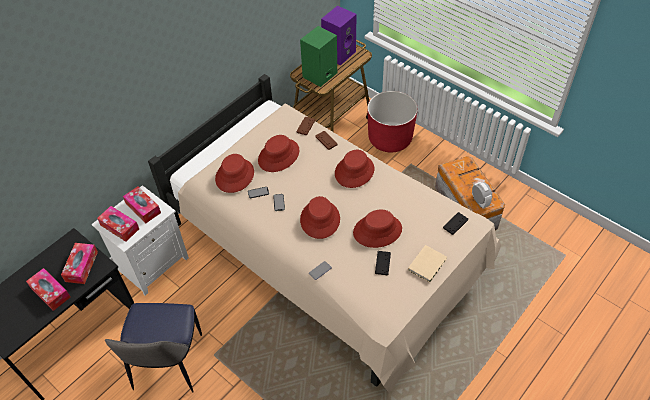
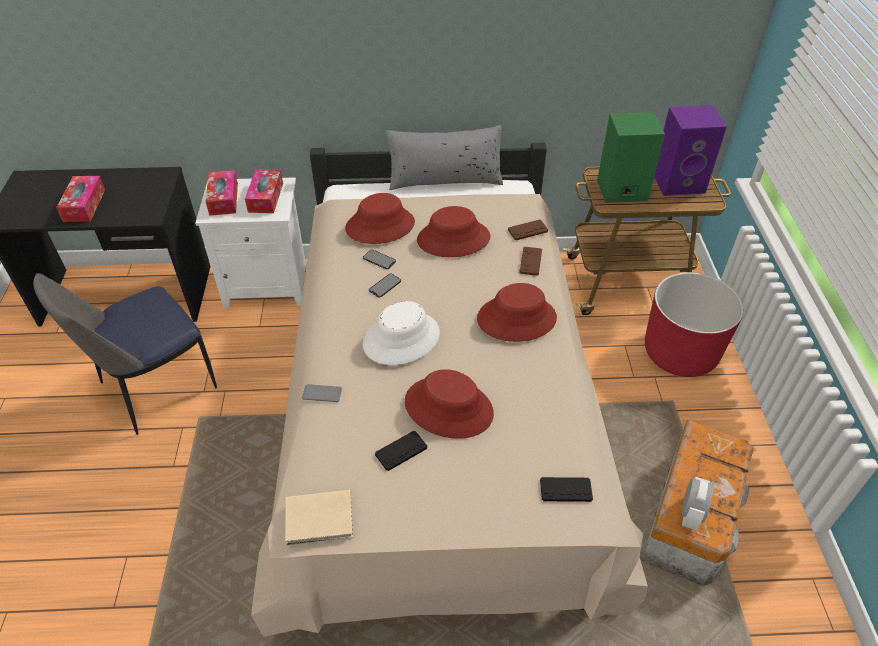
camera: 45 degrees right, 5 degrees down
(81, 266) = (136, 203): tissue box -> none
(229, 128) = (445, 179): none -> grey pillow
(319, 219) = (401, 338): red hat -> white hat
(428, 264) = (456, 506): beige book -> beige book (321, 519)

